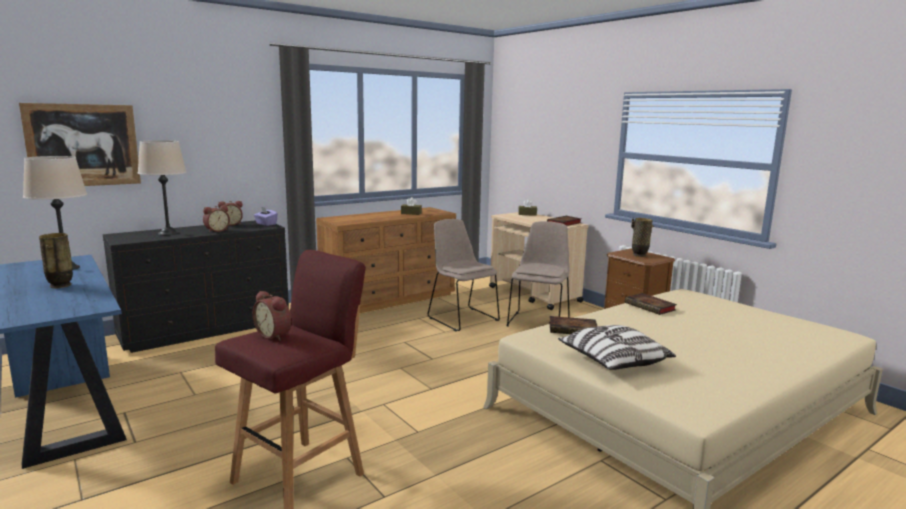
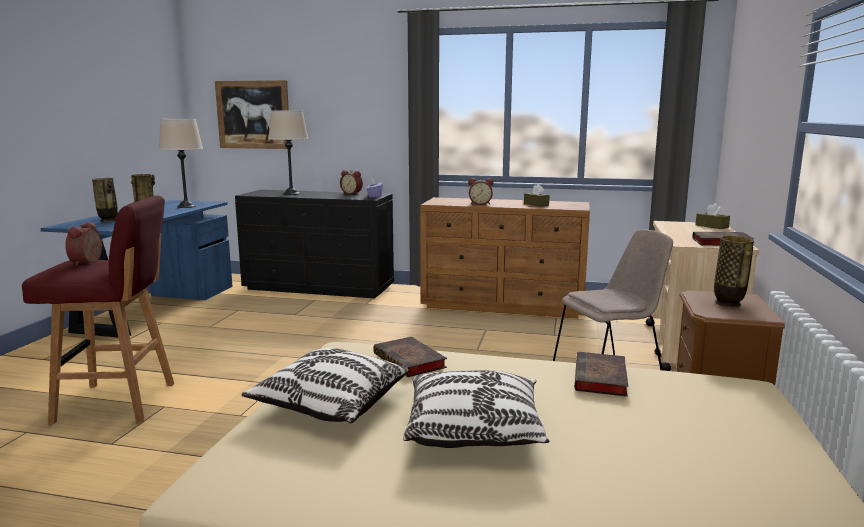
camera: 50 degrees right, 0 degrees up
(48, 302) = (108, 221): none -> vase
(216, 230) = (324, 196): alarm clock -> alarm clock (480, 204)
(462, 318) = (527, 344): beige chair -> none
(684, 343) = (474, 430): none -> pillow

